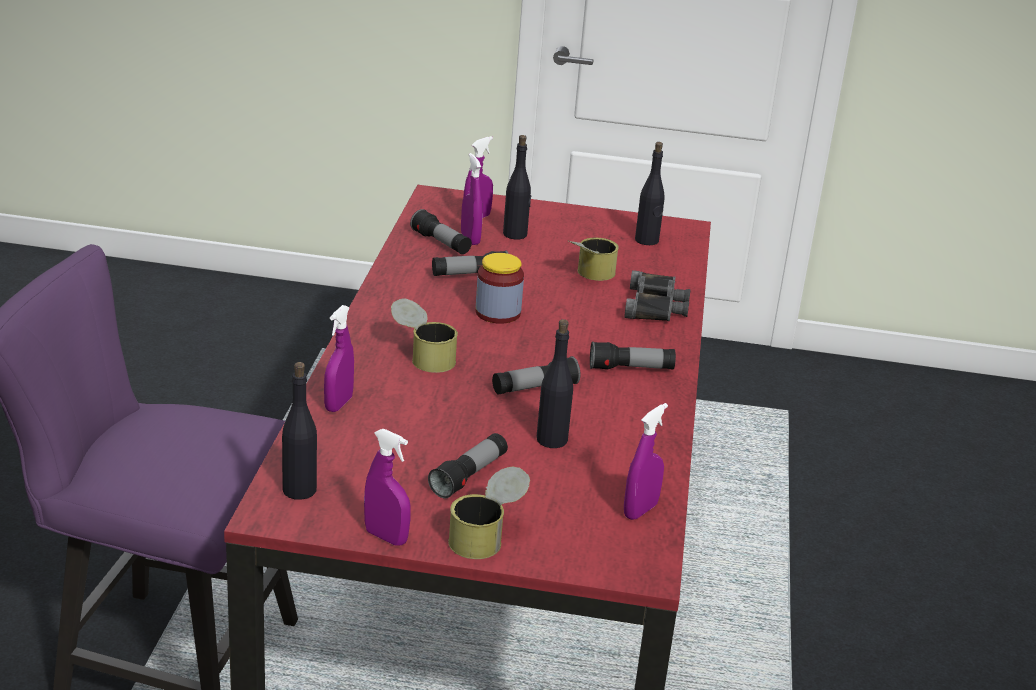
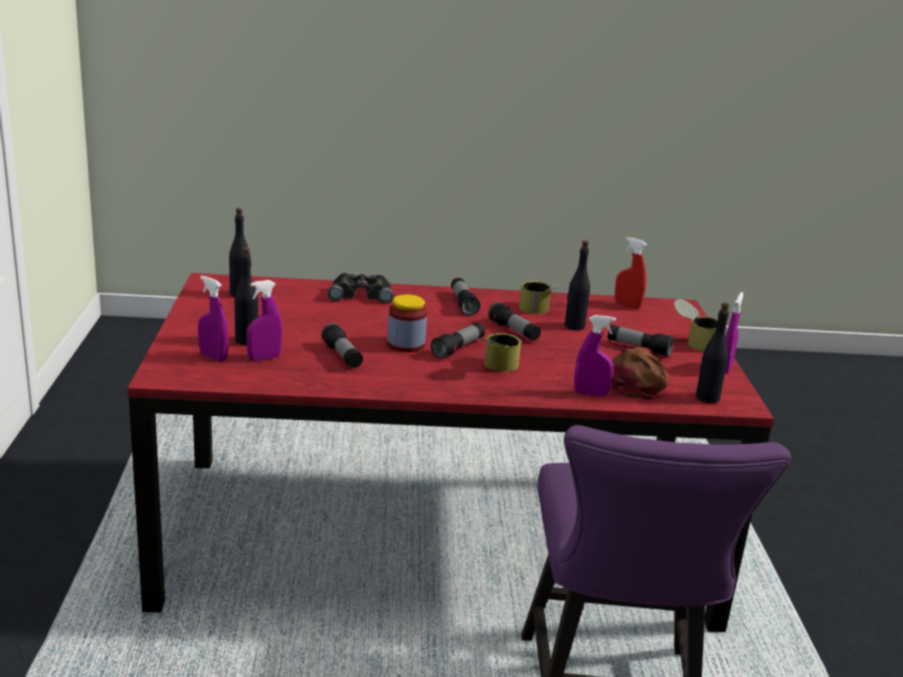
camera: 100 degrees left, 5 degrees down
(361, 447) = (638, 382): none -> brown cap
(441, 243) = (279, 370): flashlight -> flashlight (458, 348)
(589, 276) = (319, 314): can -> can (542, 310)
(640, 510) = (627, 305): purple spray bottle -> red spray bottle

